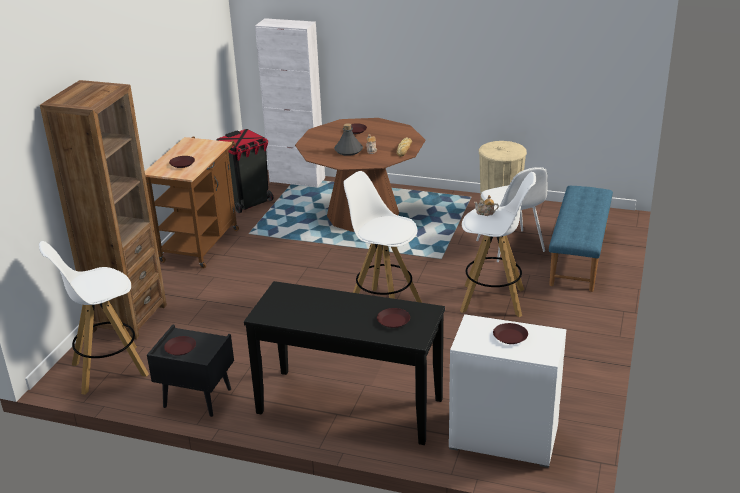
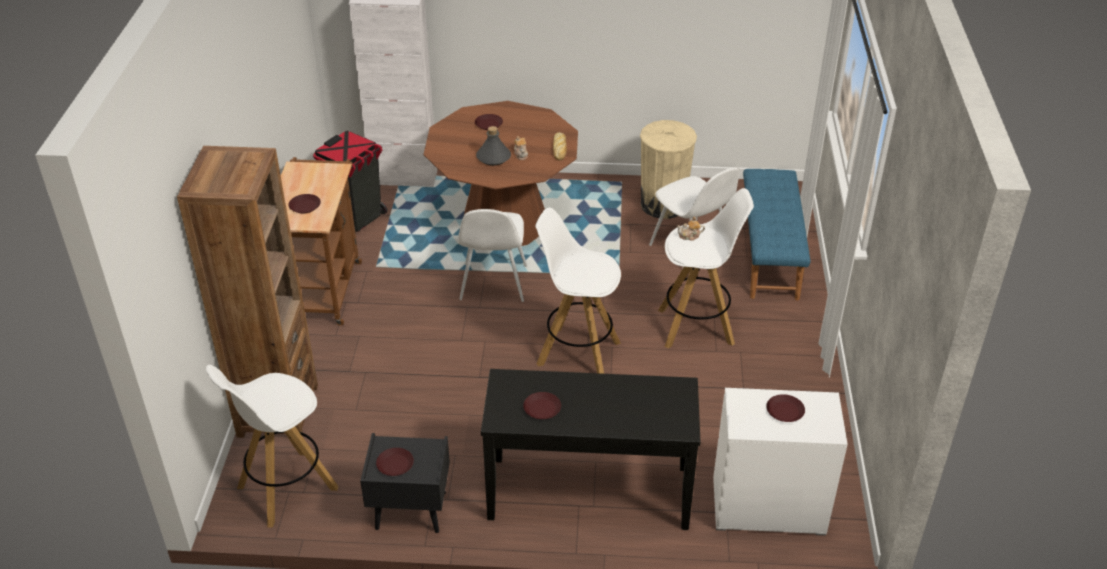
camera: 15 degrees left, 10 degrees up
(335, 254) = (493, 284): none -> white chair
(393, 321) = (650, 407): brown plate -> brown plate (542, 409)

